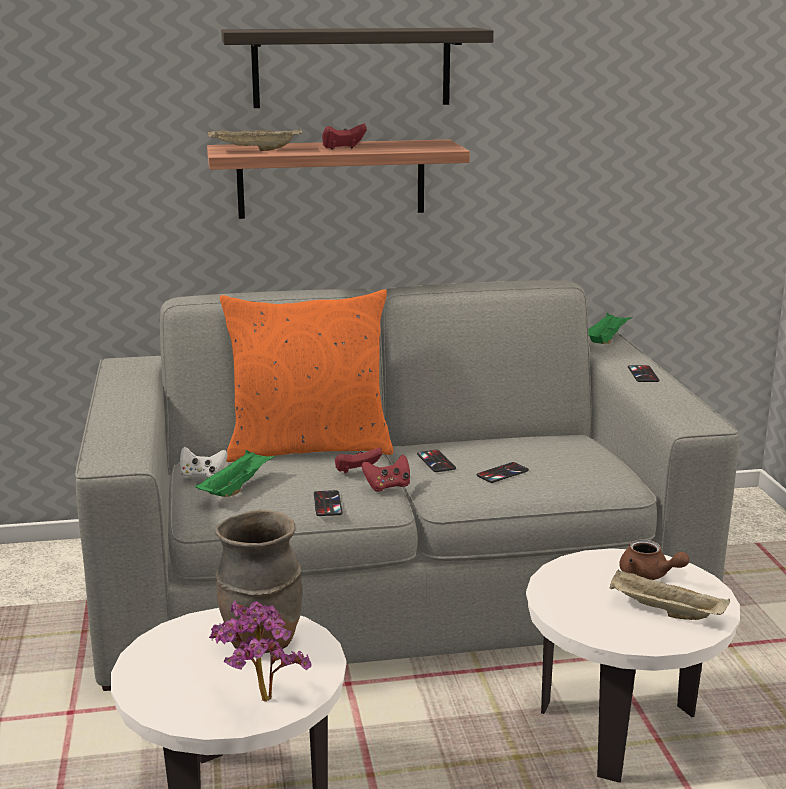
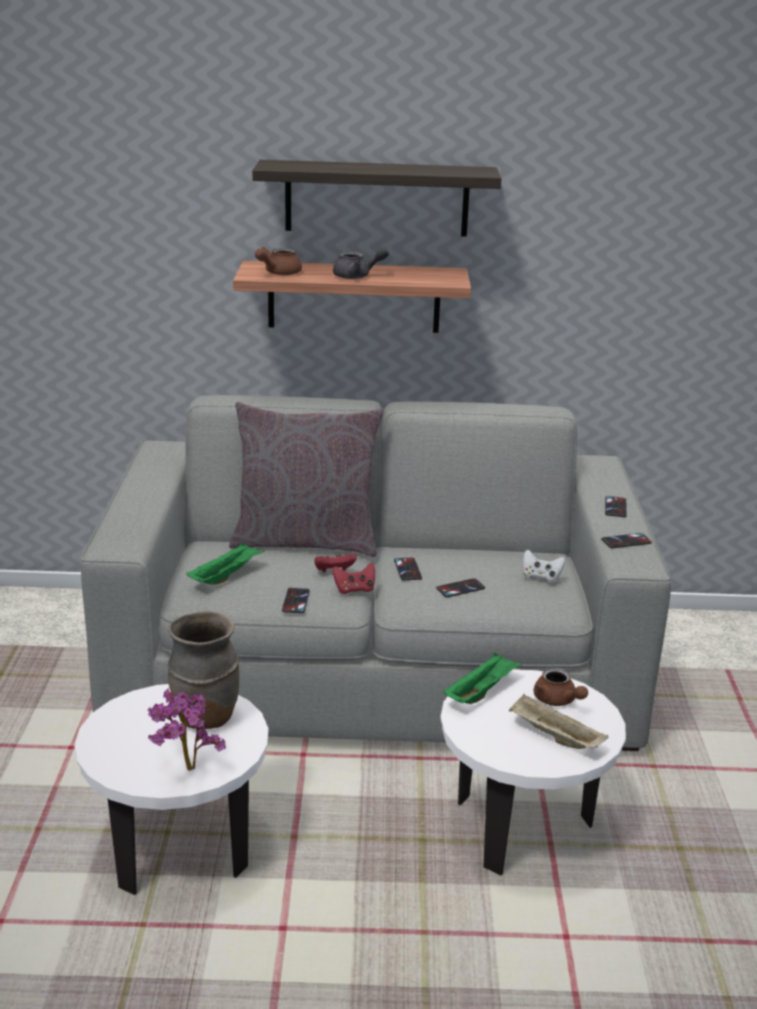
camera: 10 degrees right, 5 degrees up
(202, 476) = (202, 561): white game controller -> white game controller (541, 577)
(254, 150) = (278, 273): beige tray -> brown teapot
(309, 448) = (305, 541): orange pillow -> grey pillow
(342, 149) = (357, 276): red game controller -> grey teapot
(606, 340) = (601, 464): green tray -> green tray (481, 692)
(673, 402) = (626, 541): none -> phone

